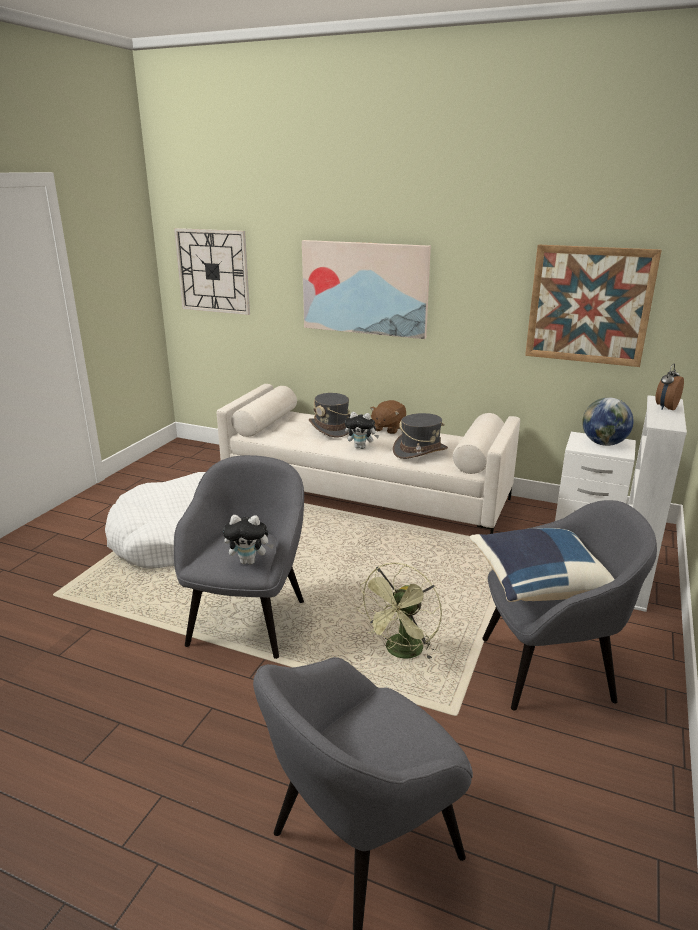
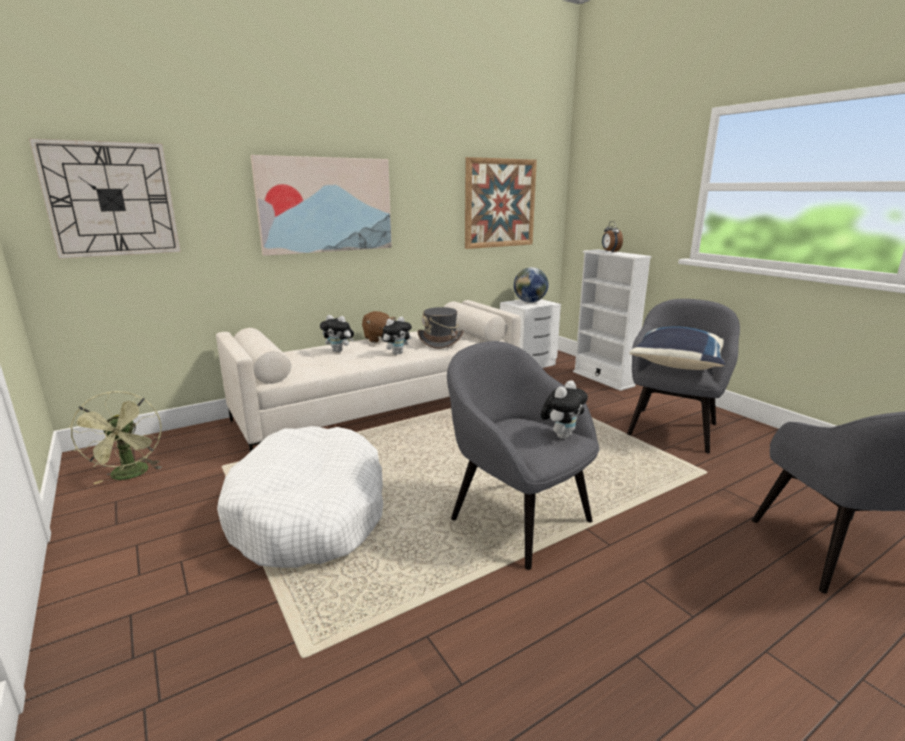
camera: 55 degrees left, 5 degrees down
(332, 428) = (339, 351): grey hat -> plush toy
(401, 653) = (623, 467): green fan -> green fan (130, 475)

